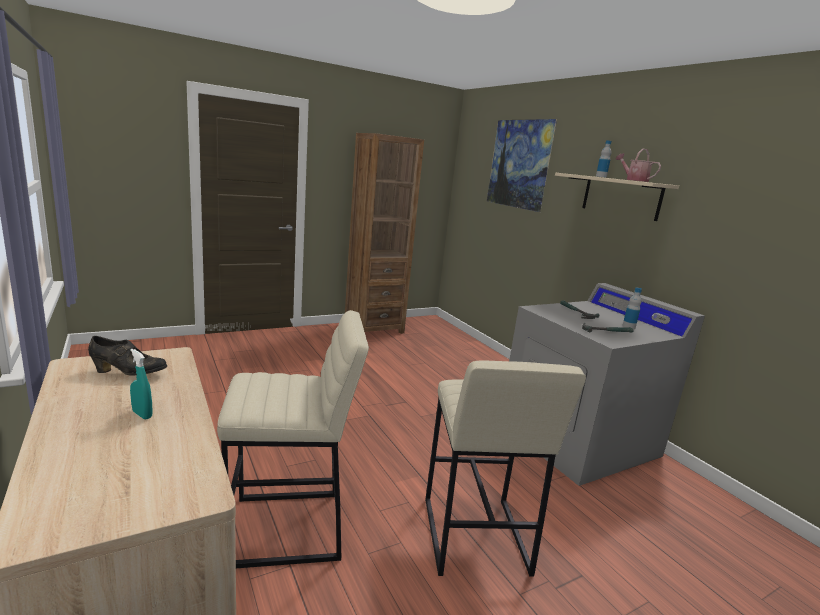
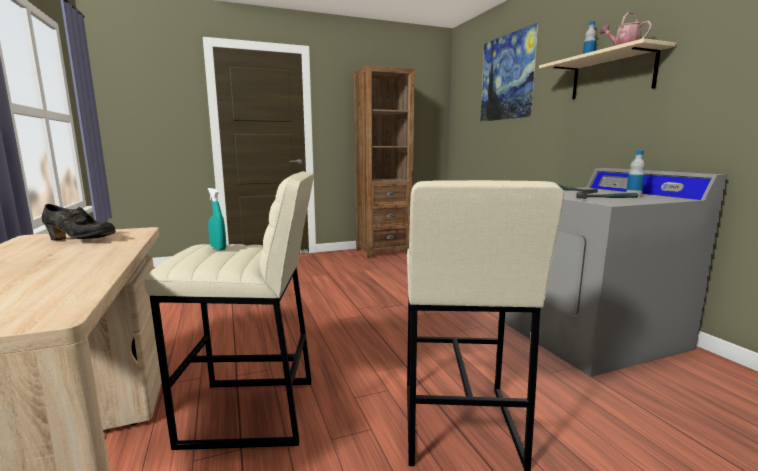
camera: 10 degrees right, 5 degrees down
(142, 414) = (60, 262): turquoise spray bottle -> turquoise spray bottle (218, 248)

